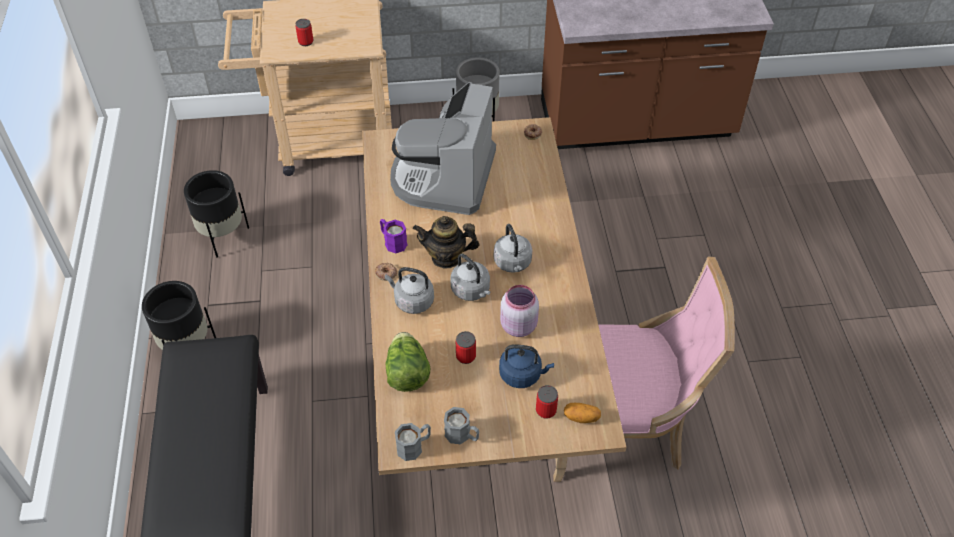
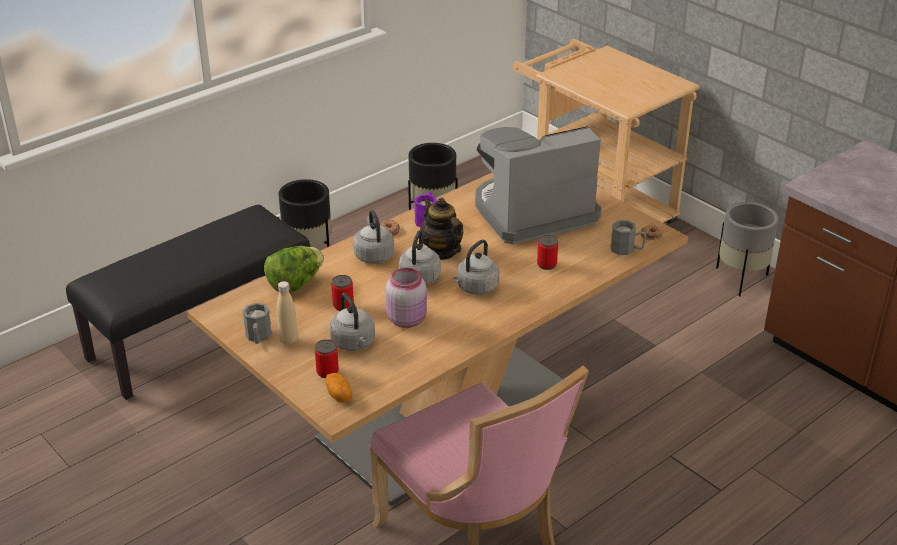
camera: 55 degrees right, 15 degrees down
(306, 42) = (588, 81): can -> can (547, 264)
(414, 446) = (225, 318): grey mug -> grey mug (627, 249)
(483, 416) = (288, 340): none -> beige bottle
(522, 375) = (354, 343): blue kettle -> grey kettle

